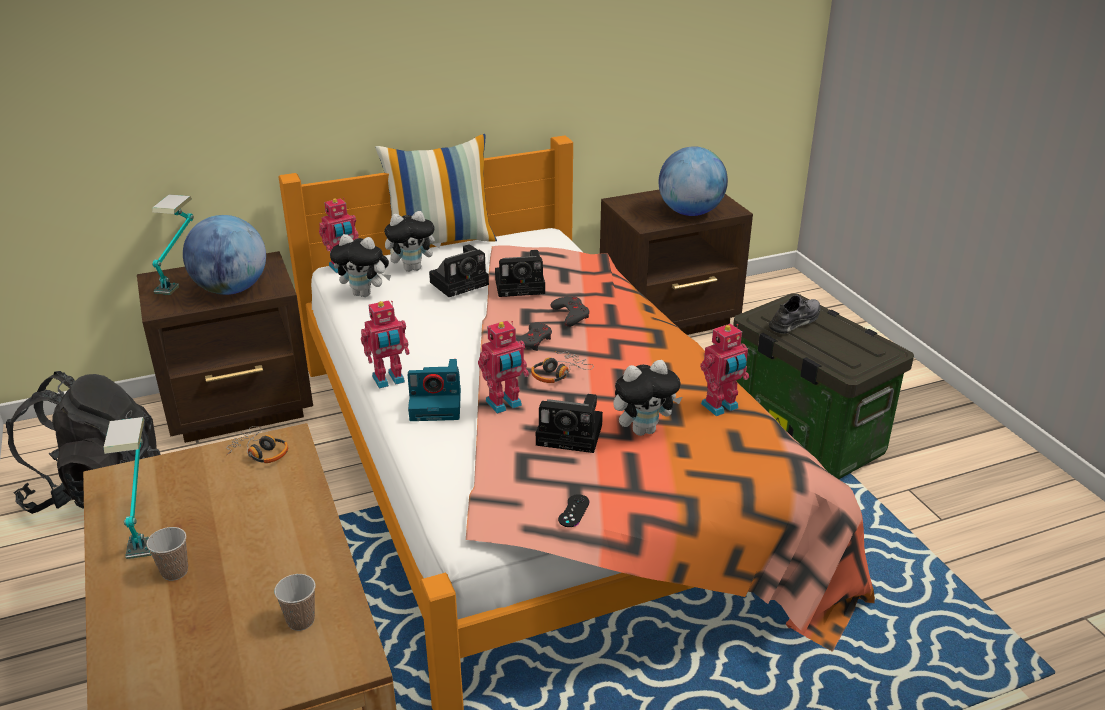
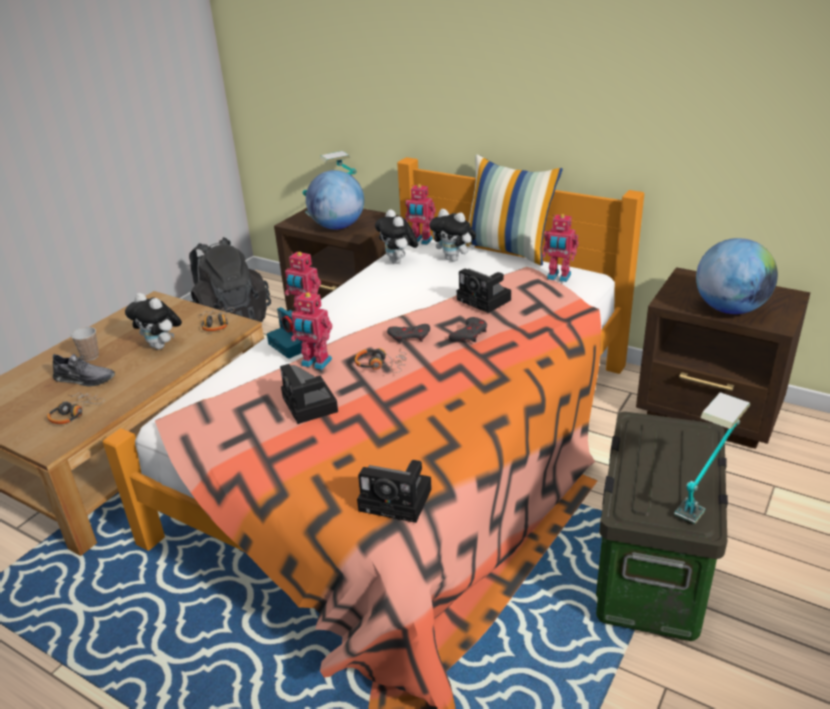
camera: 55 degrees right, 0 degrees up
(144, 524) = (123, 328): table lamp -> table lamp (704, 493)
(301, 621) = (74, 413): cup -> headphones
(461, 282) = (455, 280): camera -> camera (398, 500)
(573, 511) = (218, 446): black game controller -> none
(644, 429) = (352, 432): plush toy -> plush toy (161, 346)
(721, 407) = (427, 454): toy robot -> toy robot (558, 277)
(795, 321) = (663, 445): grey shoe -> grey shoe (84, 379)

